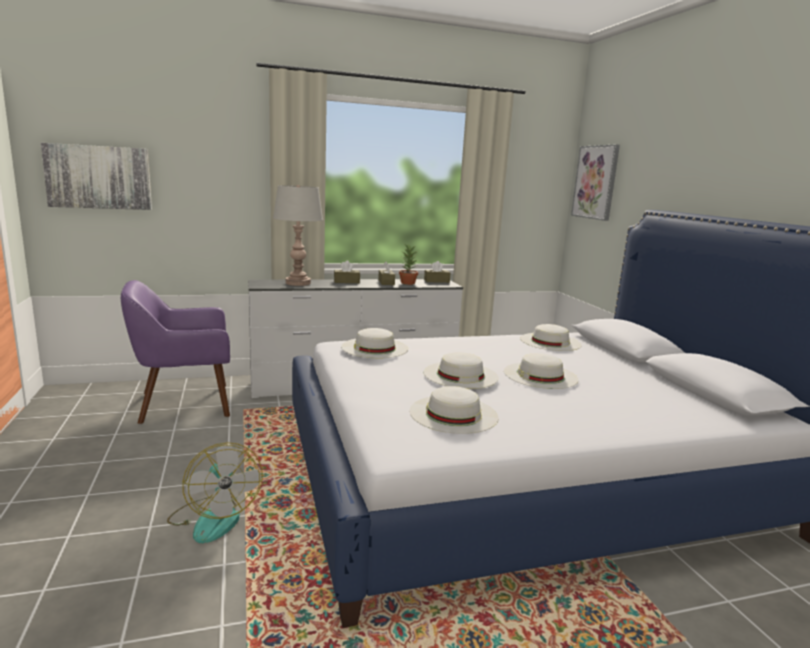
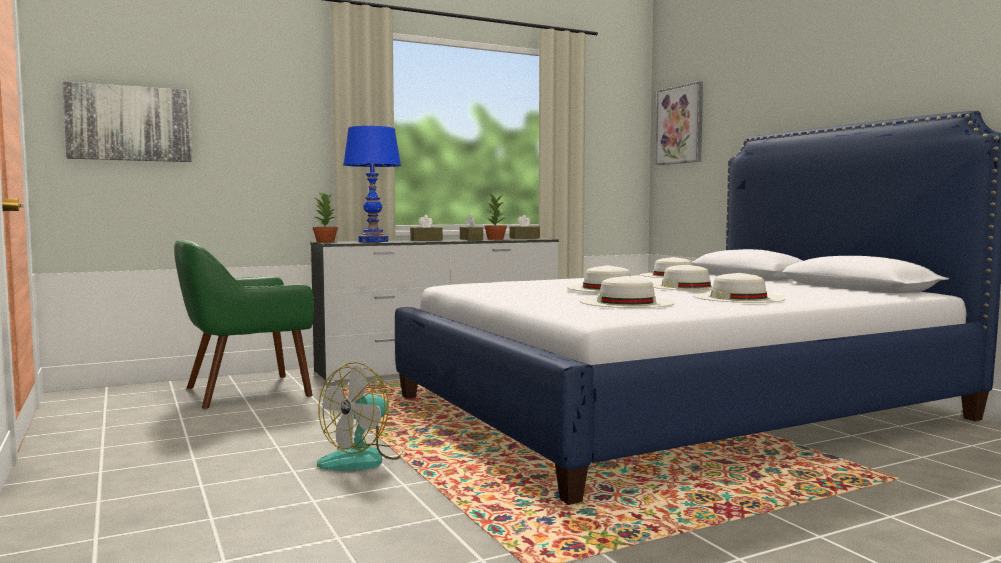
camera: 10 degrees left, 10 degrees down
(183, 404) = (245, 392): purple armchair -> green armchair
(214, 518) = (363, 459): fan -> fan turned 75 degrees clockwise
(259, 281) = (325, 241): none -> potted plant
(298, 283) = (373, 241): grey table lamp -> blue table lamp
(374, 347) = (497, 282): white hat -> white hat (738, 298)

